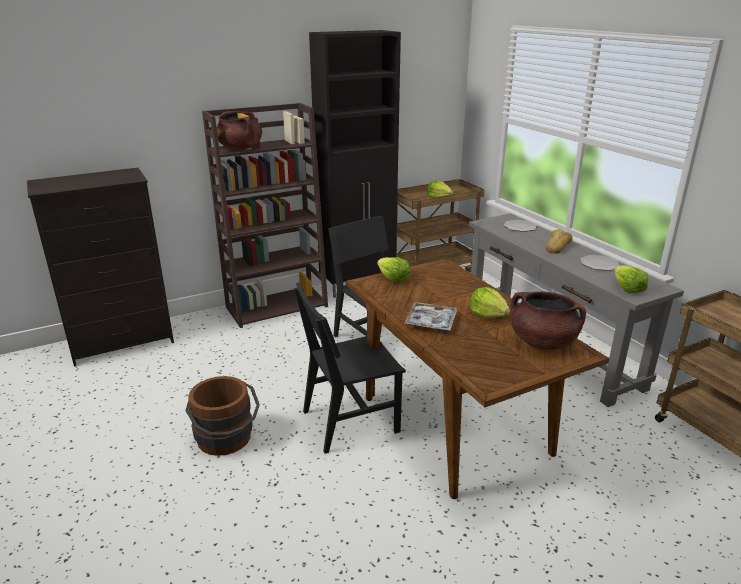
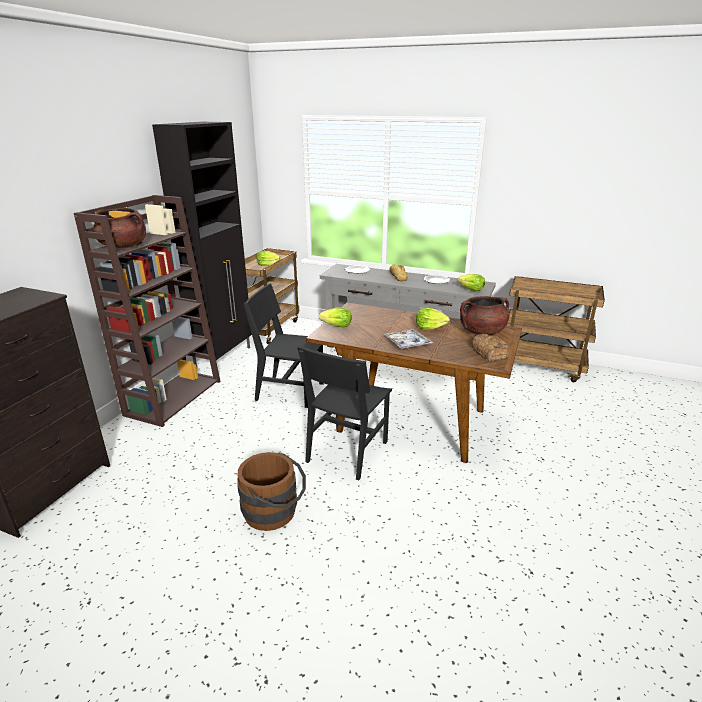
camera: 40 degrees left, 0 degrees up
(507, 368) = (489, 352): none -> bread

